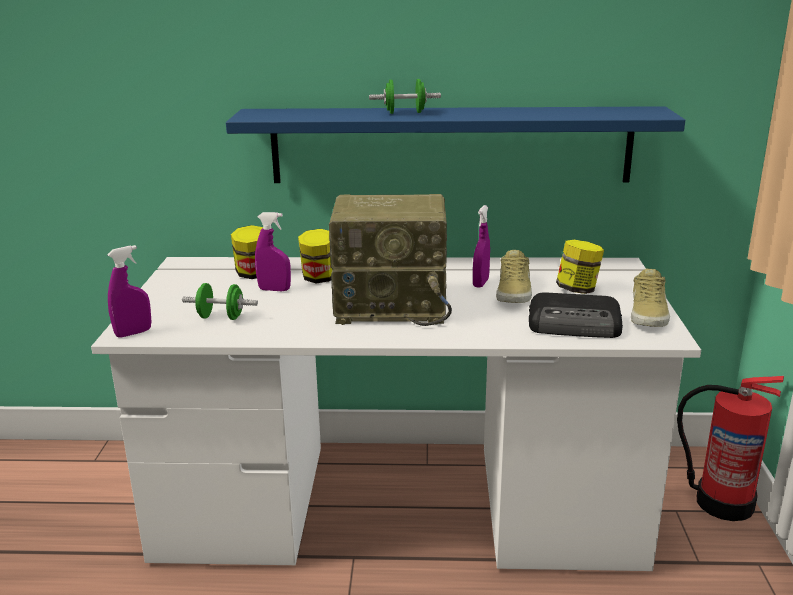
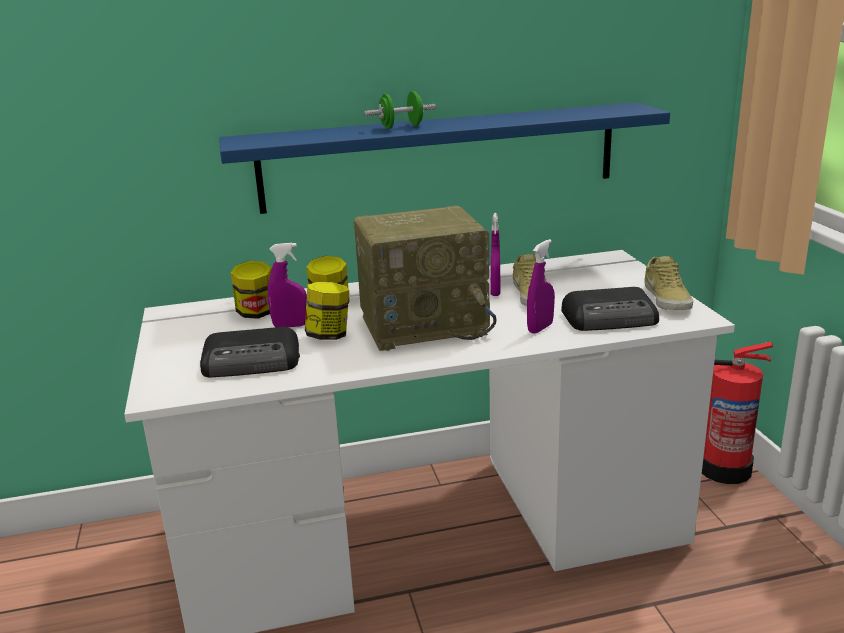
camera: 15 degrees left, 0 degrees up
(133, 333) = (165, 392): purple spray bottle -> purple spray bottle (540, 328)
(221, 317) = (253, 362): green dumbbell -> radio
(577, 290) = (589, 286): jar -> jar (329, 336)

